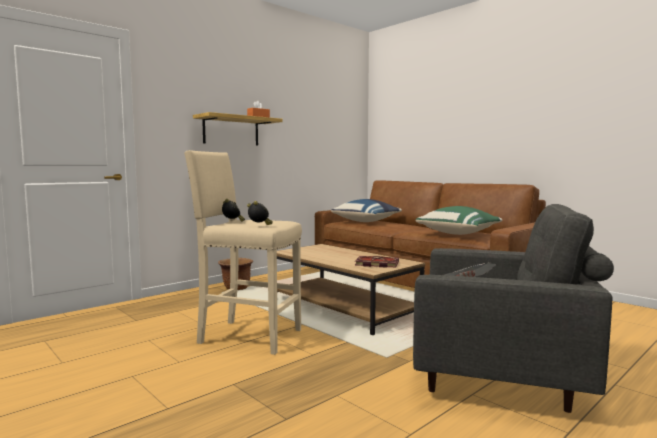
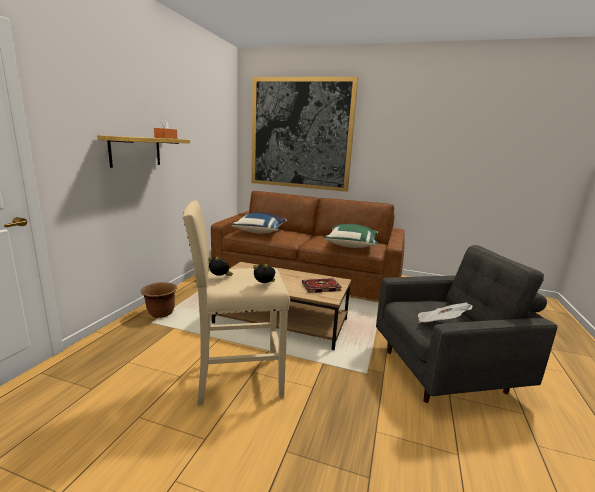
camera: 30 degrees left, 10 degrees up
(430, 112) = (301, 134): none -> picture

